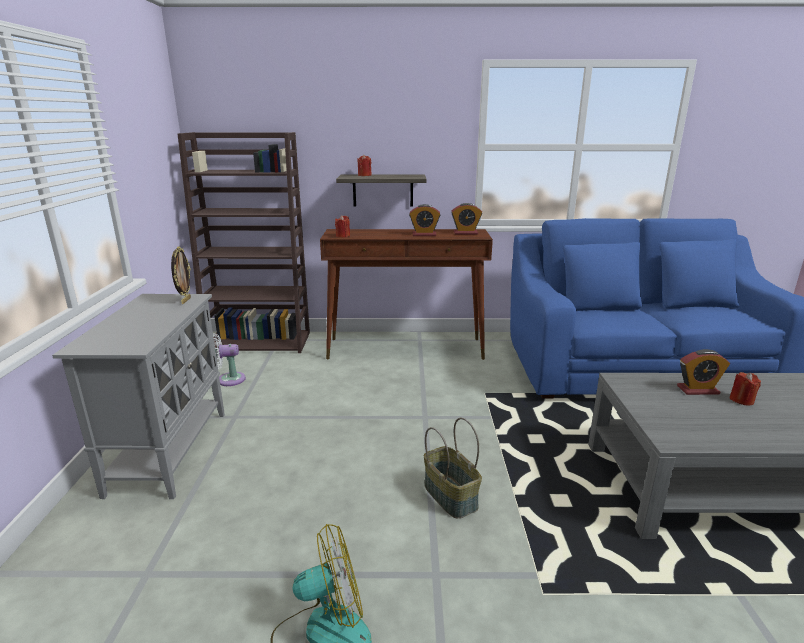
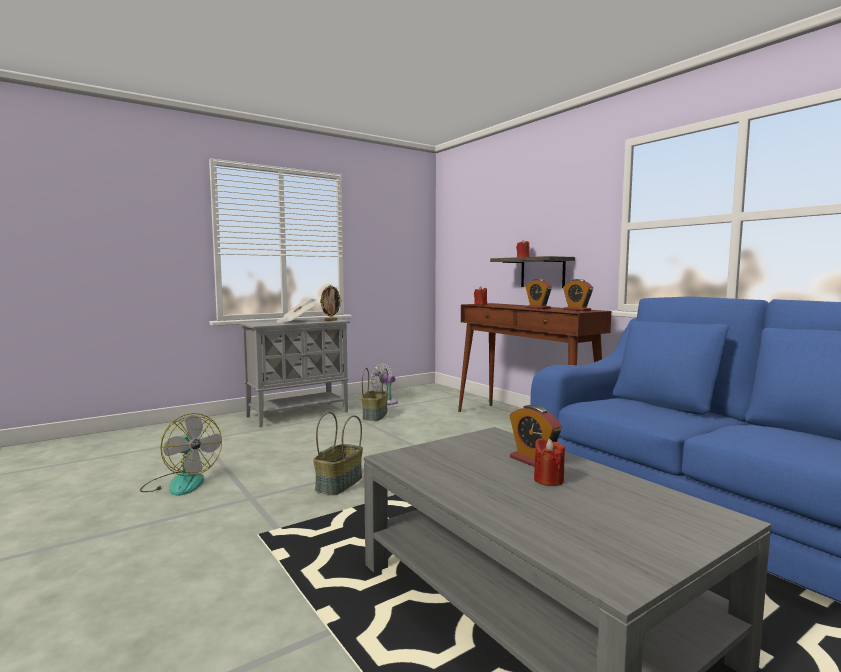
camera: 55 degrees right, 15 degrees down
(148, 318) = (297, 321): none -> newspaper
(260, 342) = (445, 393): brown bookcase -> none
(267, 403) = (375, 415): none -> basket

